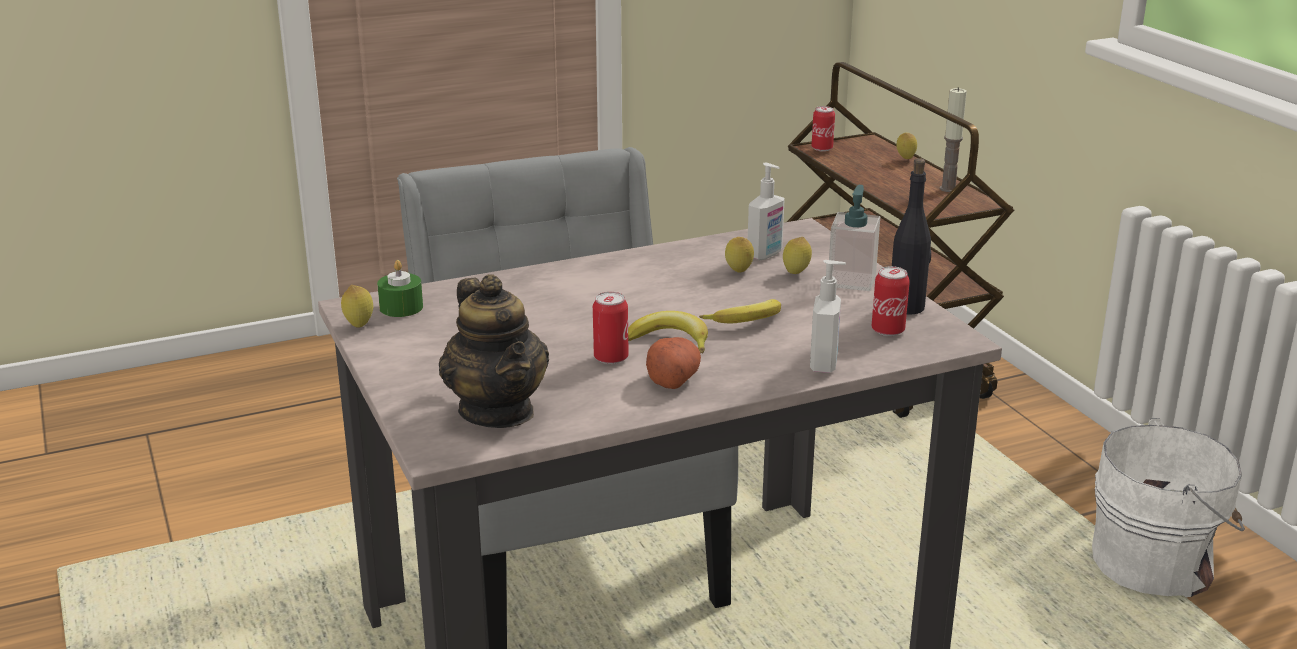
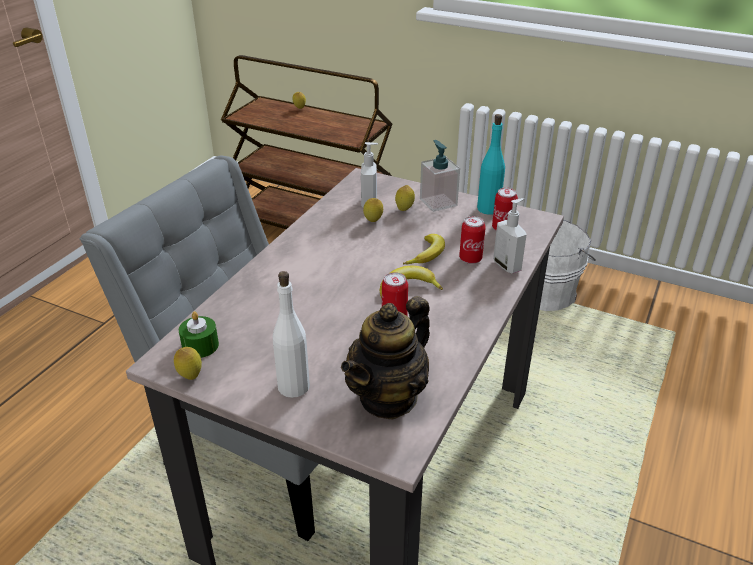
camera: 40 degrees left, 10 degrees up
(429, 367) = (293, 386): none -> white bottle
(497, 411) = (388, 397): teapot -> teapot turned 105 degrees clockwise
(672, 379) = (449, 316): potato -> none
(822, 148) = (245, 115): can -> can (470, 259)
(907, 307) = (488, 209): black bottle -> turquoise bottle
(948, 189) = (345, 121): candle -> none

